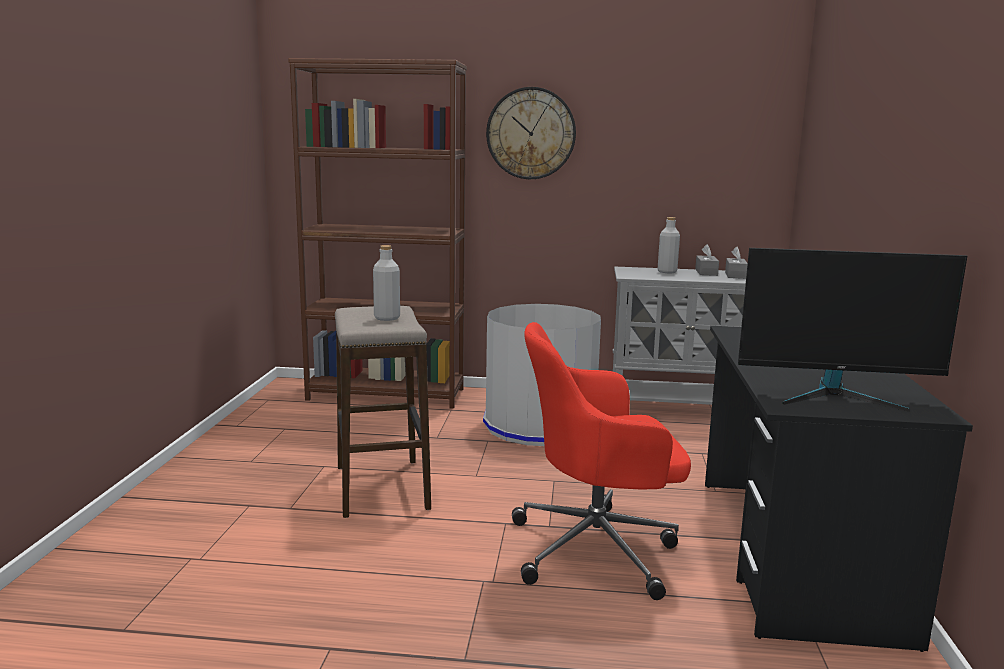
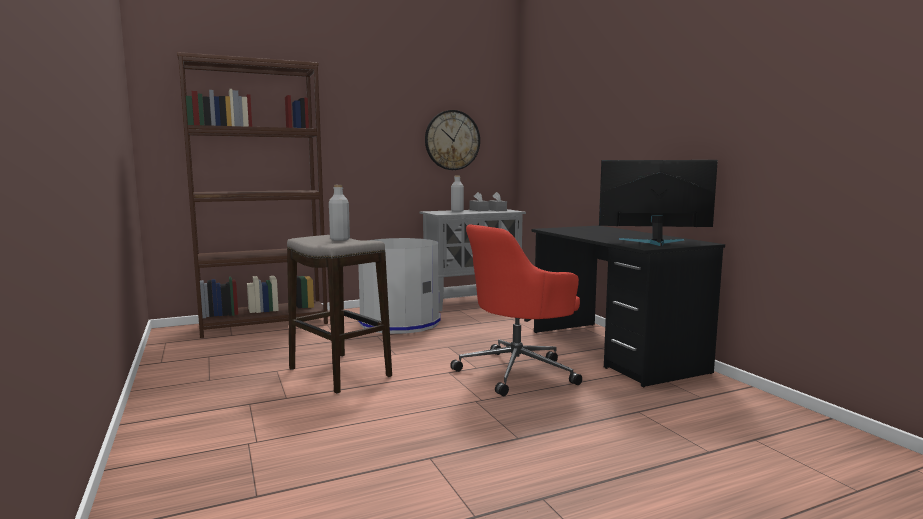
camera: 30 degrees left, 5 degrees down
(531, 133) = (357, 120): wall clock -> wall clock (452, 140)
(836, 395) = (654, 242): monitor -> monitor turned 150 degrees counterclockwise

